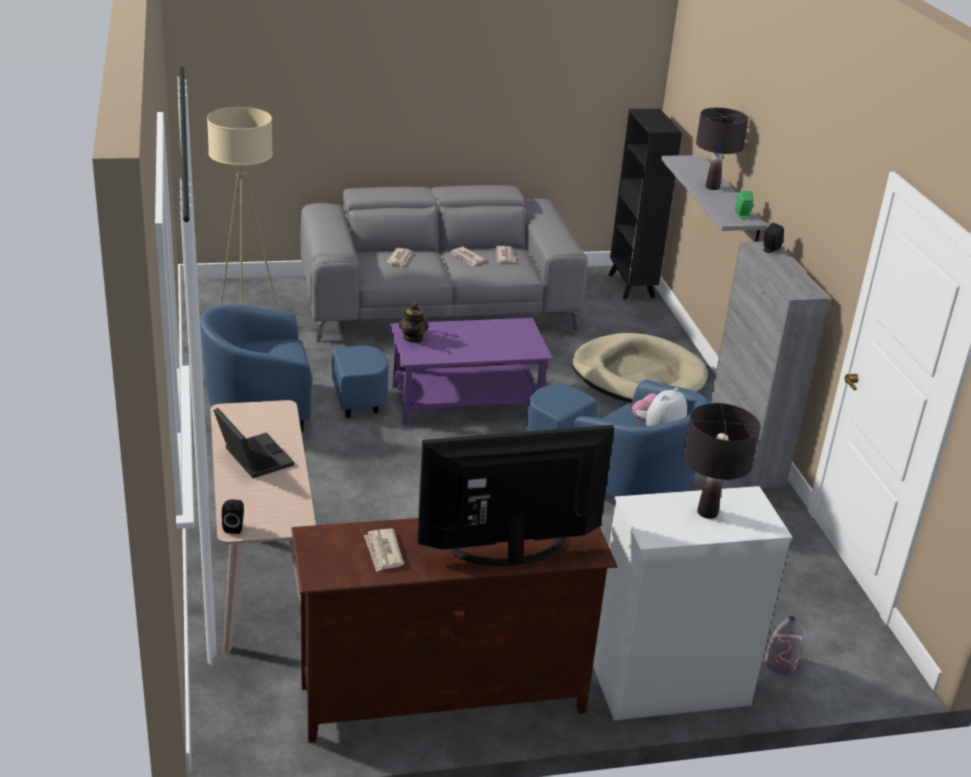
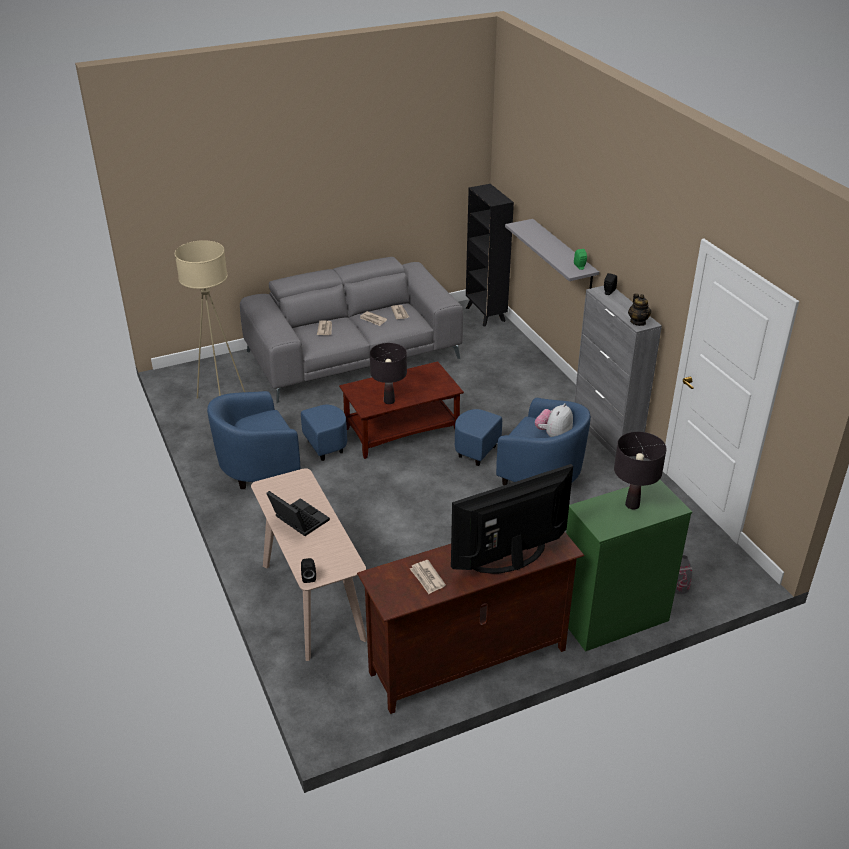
camera: 10 degrees left, 5 degrees up
(413, 338) = (360, 394): teapot -> teapot (638, 322)
(467, 401) = (402, 430): purple coffee table -> brown coffee table
(638, 375) = (514, 386): beige dog bed -> none
(668, 684) = (612, 617): white dresser -> green dresser
(712, 187) = (550, 245): black table lamp -> black table lamp (389, 401)

